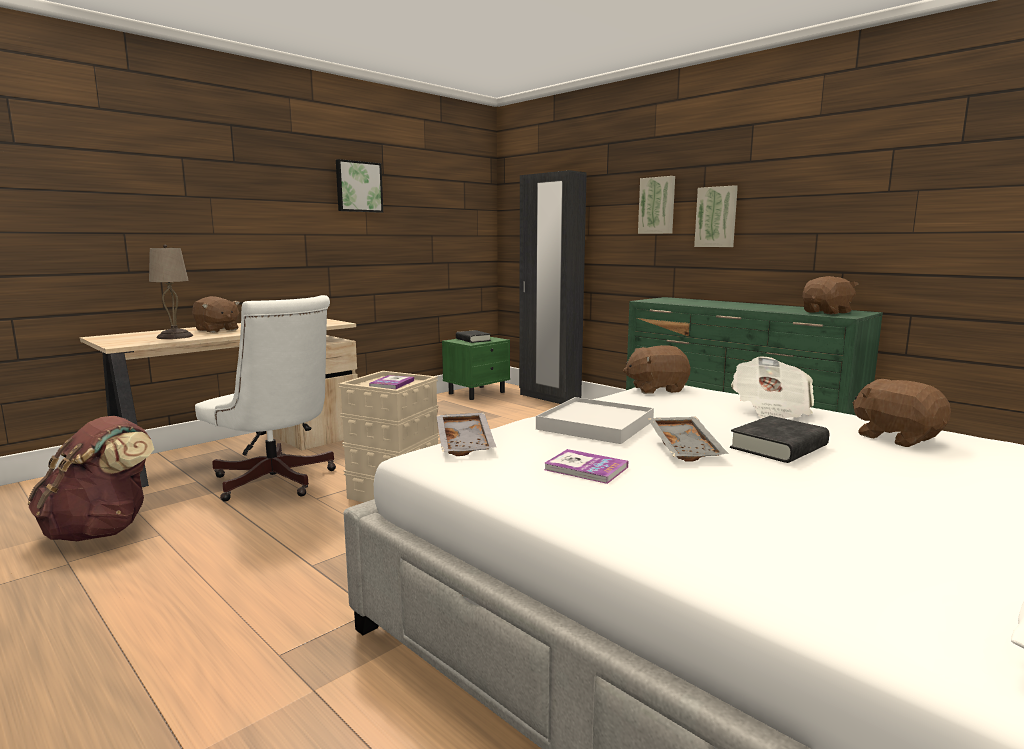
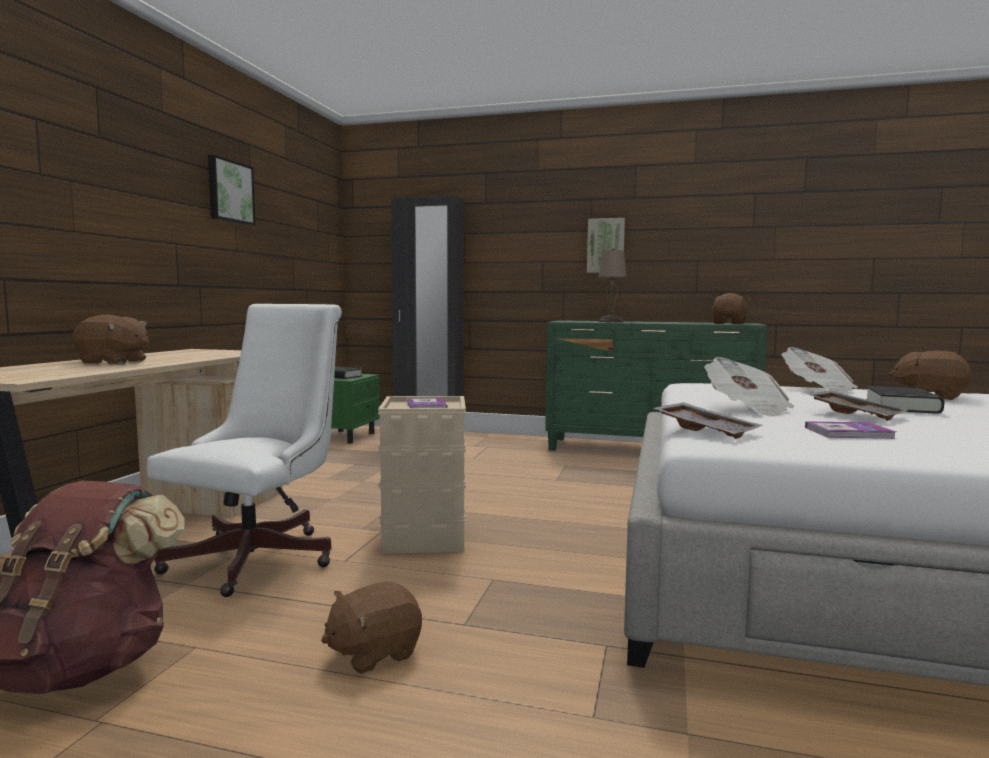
camera: 30 degrees left, 5 degrees down
(174, 336) = (76, 369): beige table lamp -> beige table lamp (611, 321)
(276, 483) = (261, 556): white office chair -> white office chair turned 75 degrees counterclockwise
(595, 425) = (747, 409): white tray -> newspaper
(656, 389) = (696, 386): brown plush toy -> brown plush toy (373, 652)
(657, 205) = (544, 234): picture -> none

